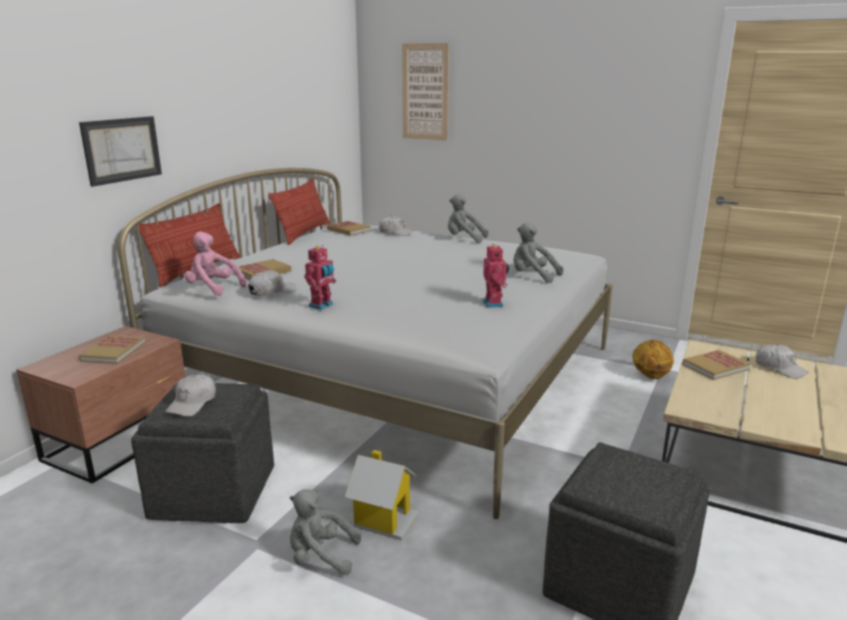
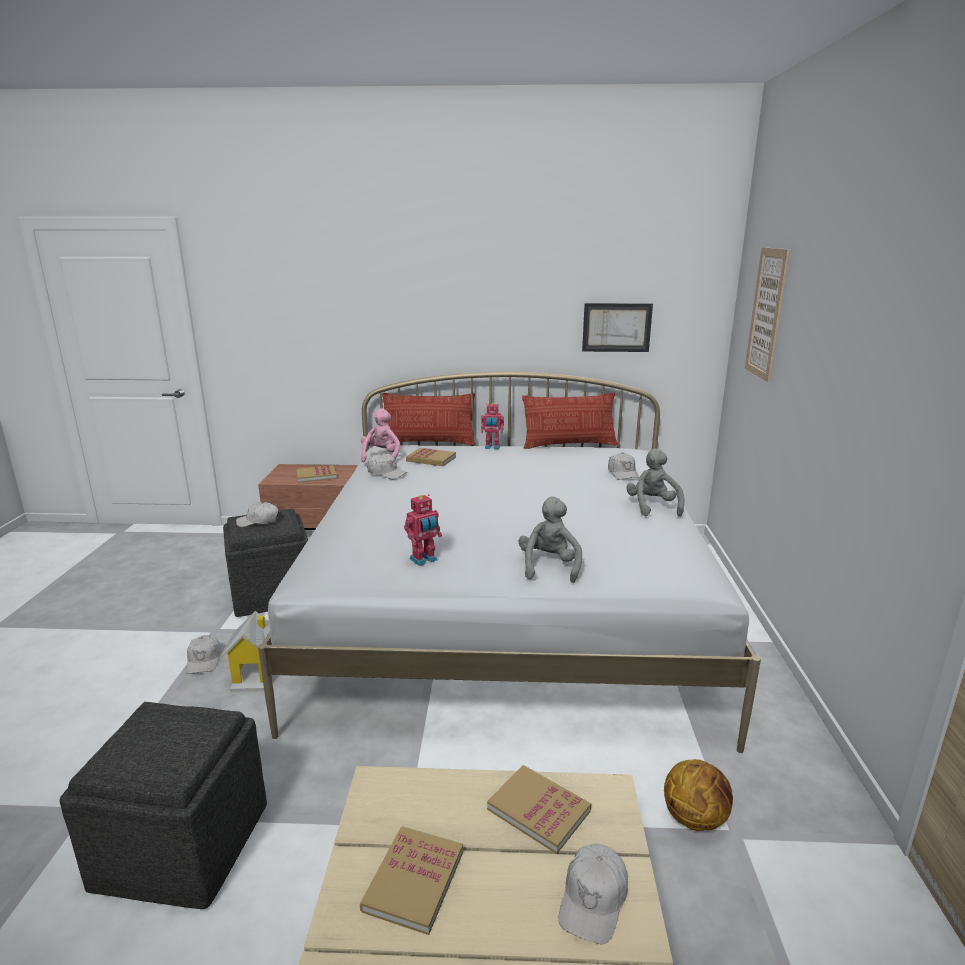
camera: 65 degrees right, 0 degrees up
(122, 150) = (382, 334): picture -> picture (616, 327)
(320, 557) = (204, 660): grey plush toy -> white cap
(322, 306) = (366, 496): toy robot -> toy robot (492, 447)
(348, 230) = (598, 455): book -> book (414, 880)

